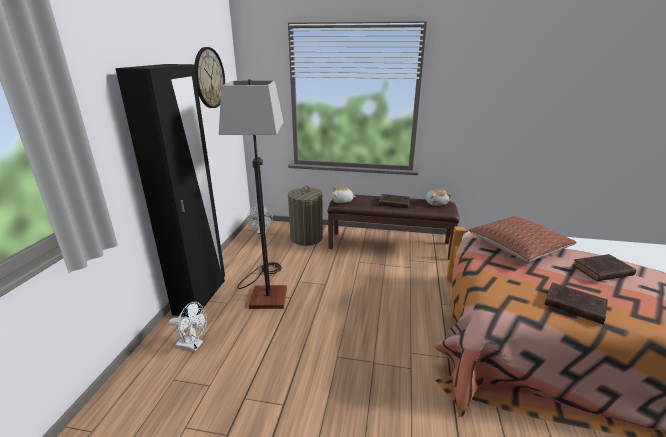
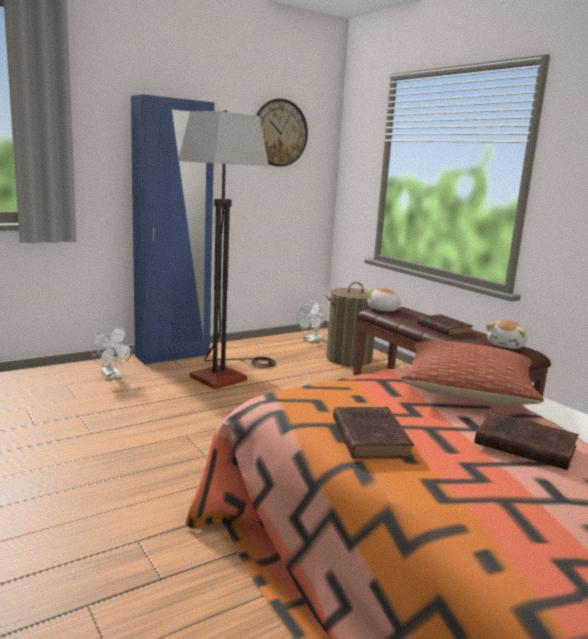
camera: 45 degrees right, 10 degrees down
(201, 297) = (173, 356): black wardrobe -> blue wardrobe

